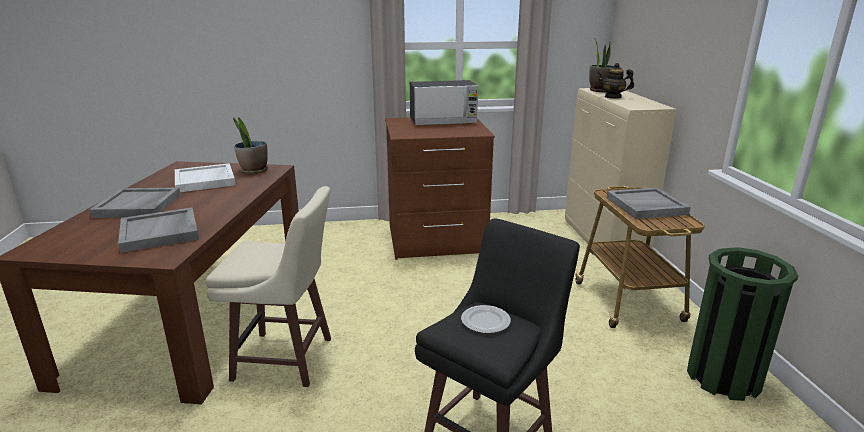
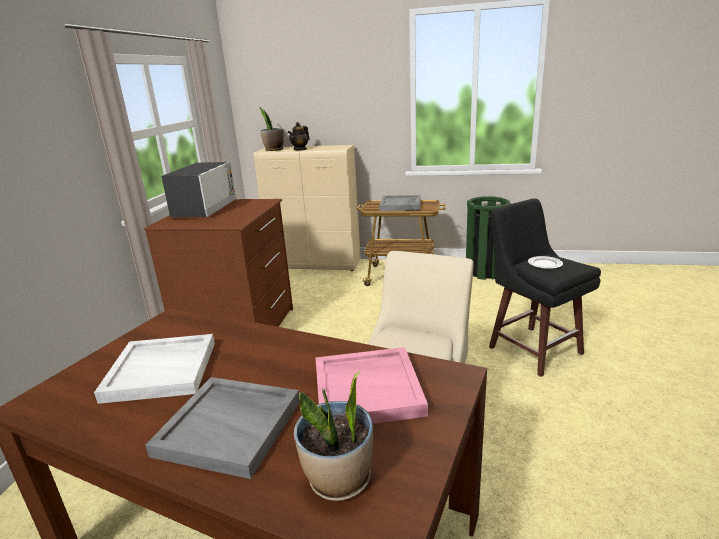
camera: 70 degrees left, 0 degrees up
(160, 233) = (368, 389): grey tray -> pink tray
(254, 171) = (163, 332): potted plant -> potted plant (339, 480)

